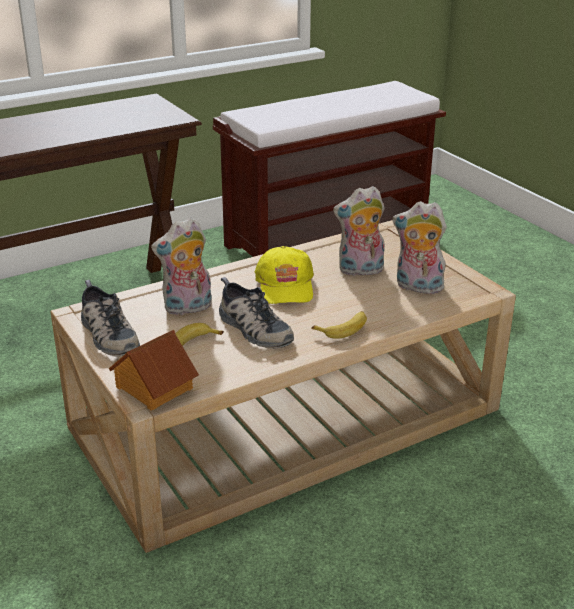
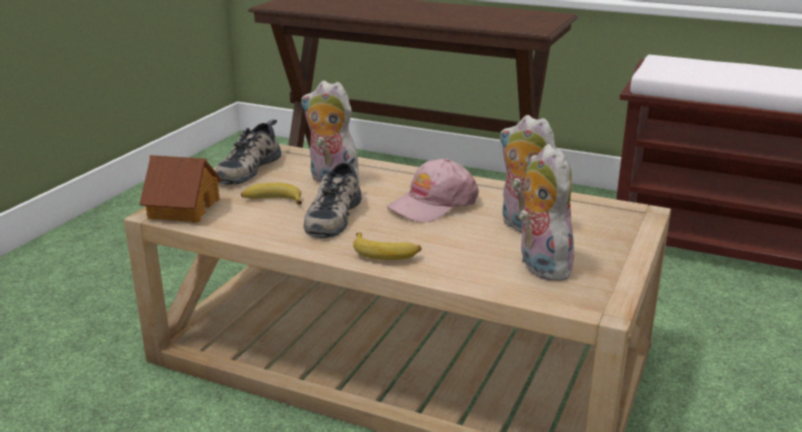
camera: 55 degrees right, 5 degrees down
(285, 286) = (433, 204): yellow cap -> pink cap

